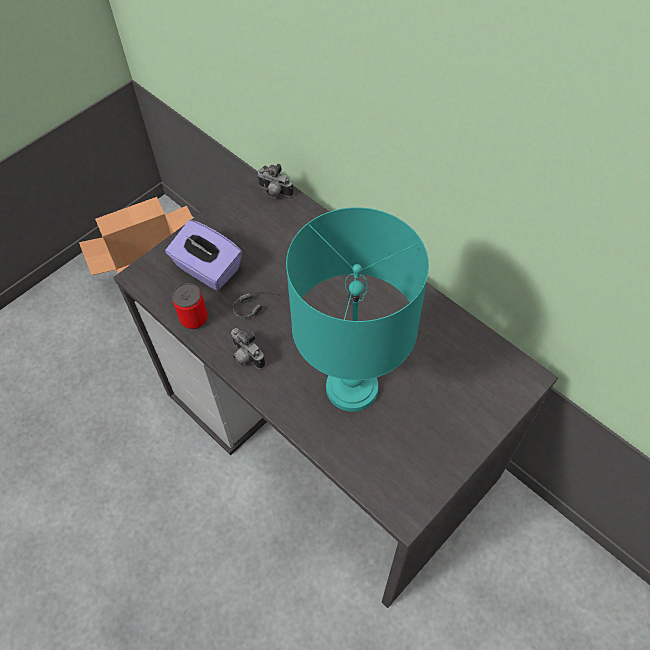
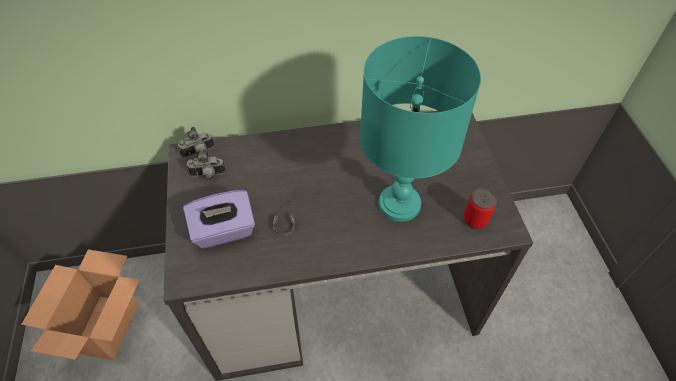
camera: 55 degrees left, 5 degrees down
(194, 318) = (260, 264): can -> can (475, 219)
(245, 357) = (323, 250): camera -> camera (208, 176)

